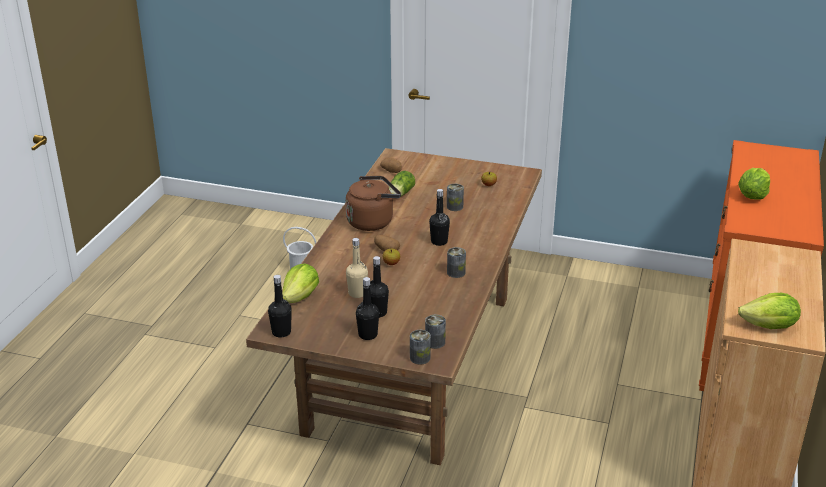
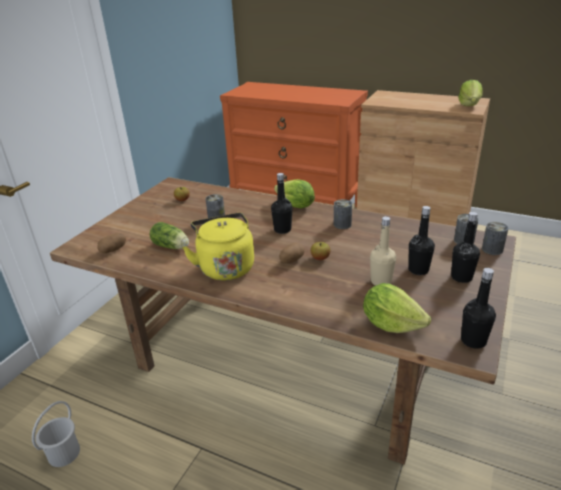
camera: 80 degrees left, 0 degrees up
(372, 221) = (225, 267): brown kettle -> yellow kettle
(752, 195) = (302, 97): lettuce -> lettuce (295, 206)

